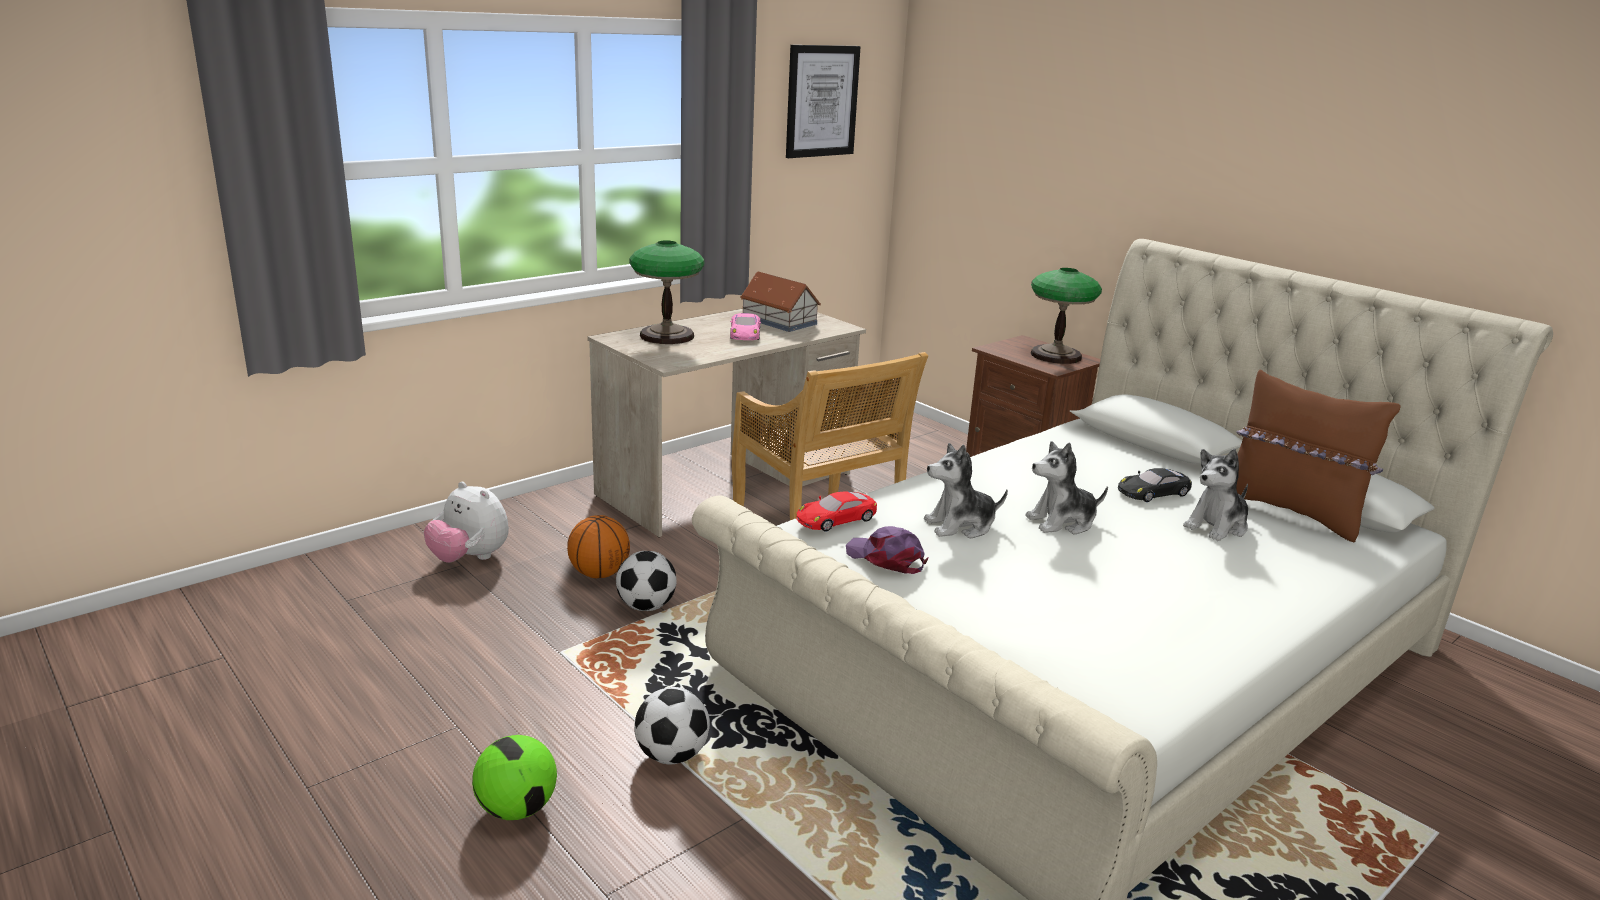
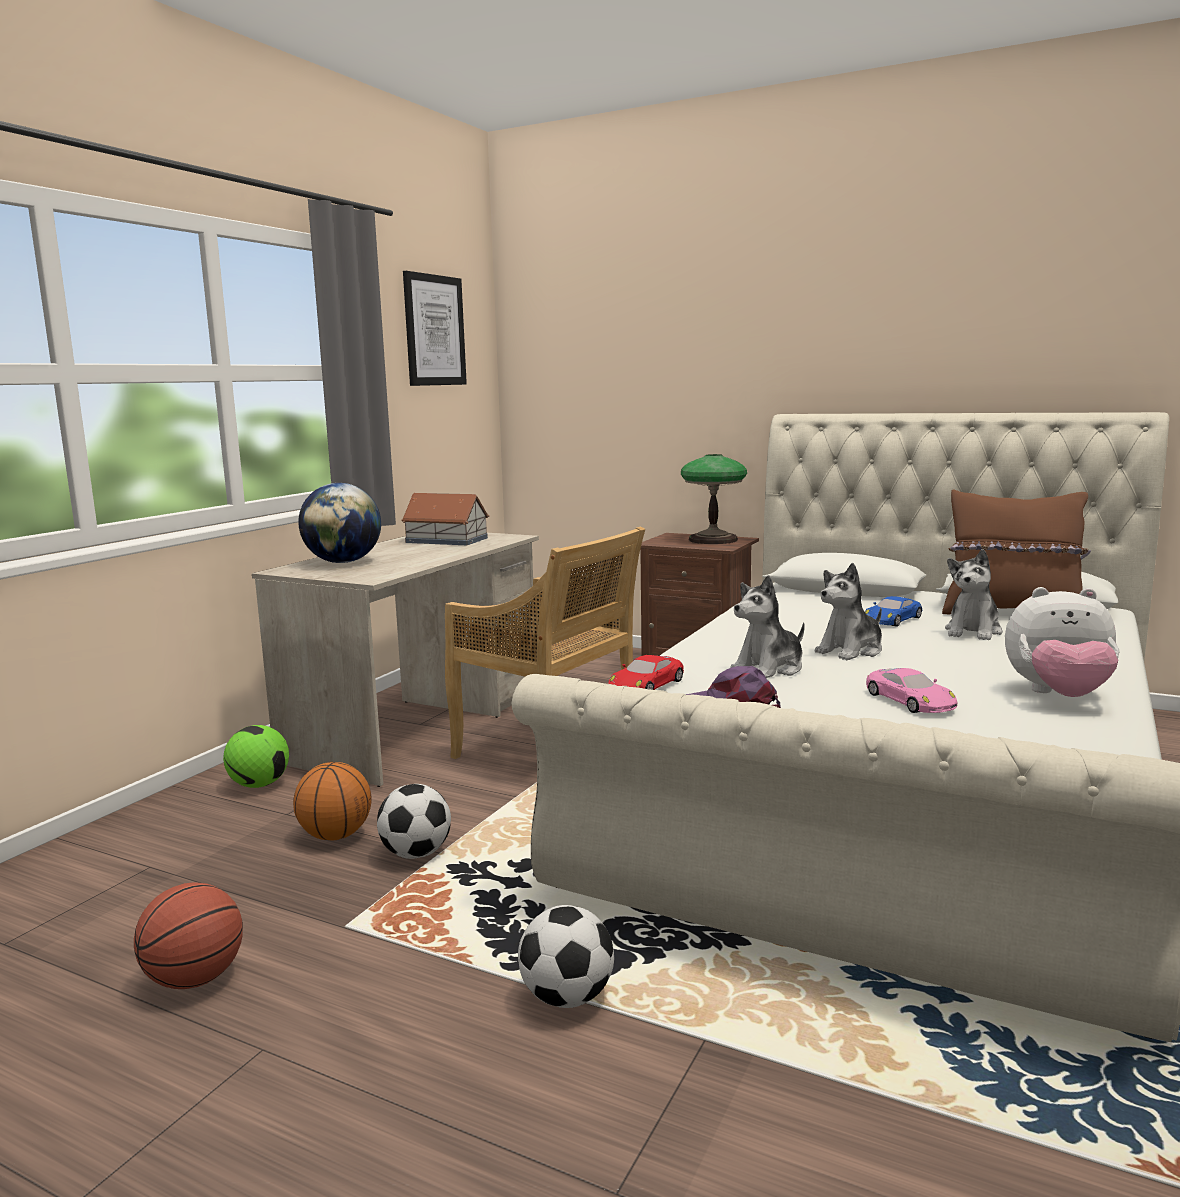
camera: 20 degrees left, 10 degrees down
(444, 662) = (195, 979): none -> basketball
(469, 558) = (157, 857): plush toy -> plush toy (1058, 696)
(517, 808) = (417, 1124): football -> football (259, 784)
(667, 336) = (343, 562): table lamp -> globe
(745, 333) = (424, 551): pink toy car -> pink toy car (909, 700)
(1153, 492) = (892, 619): black toy car -> blue toy car

